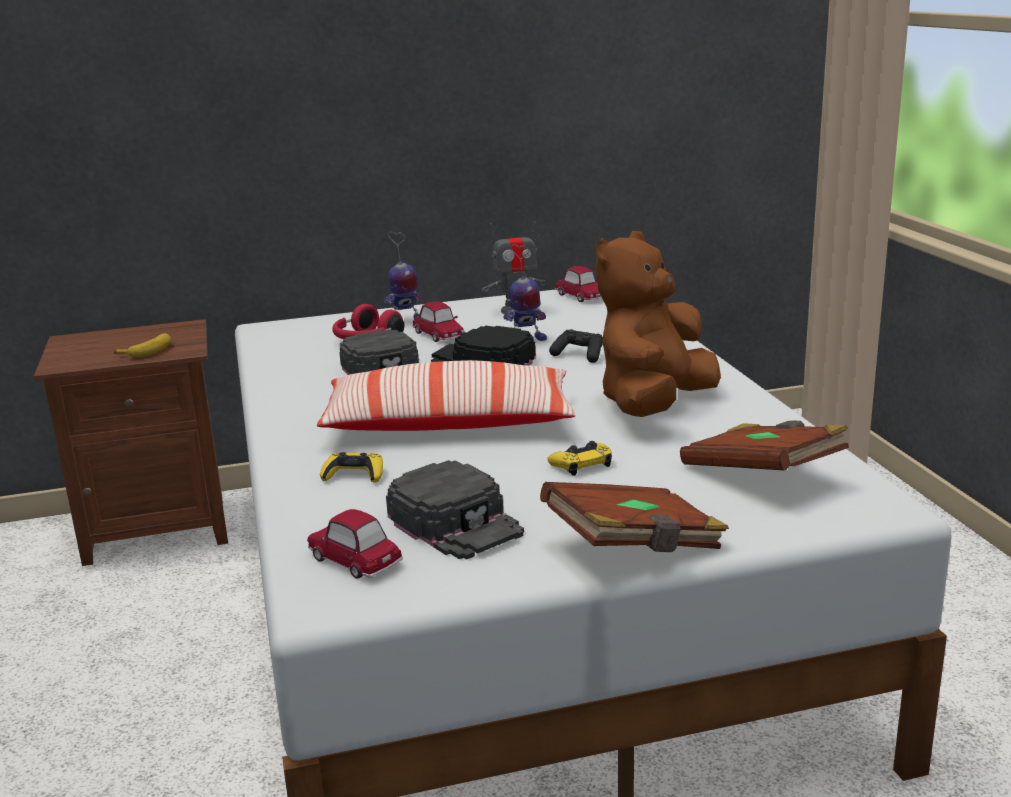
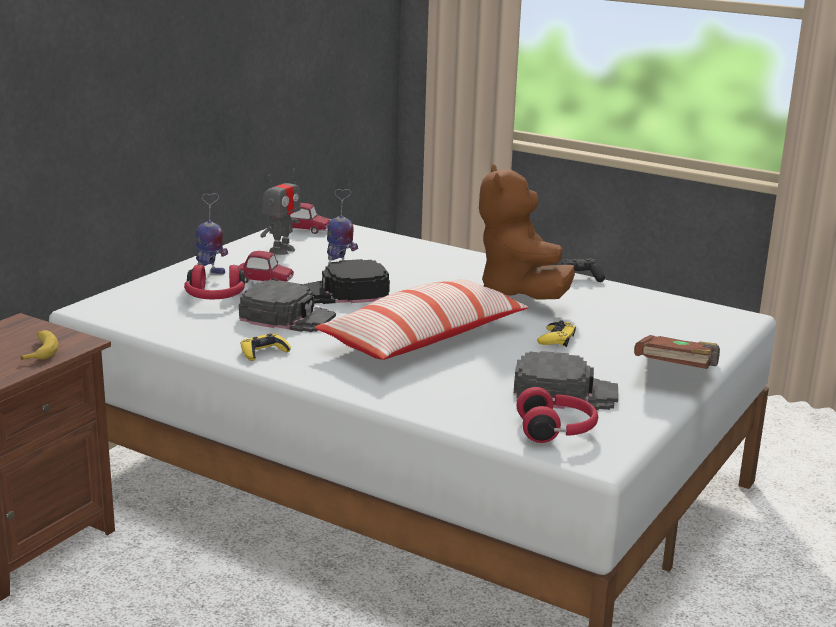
camera: 45 degrees left, 0 degrees up
(354, 474) = (439, 387): yellow game controller -> yellow game controller (263, 352)
(354, 560) = (557, 431): toy car -> red headphones
(579, 355) = (402, 272): black game controller -> black game controller (579, 279)
(762, 474) = (655, 317): brown book -> none

